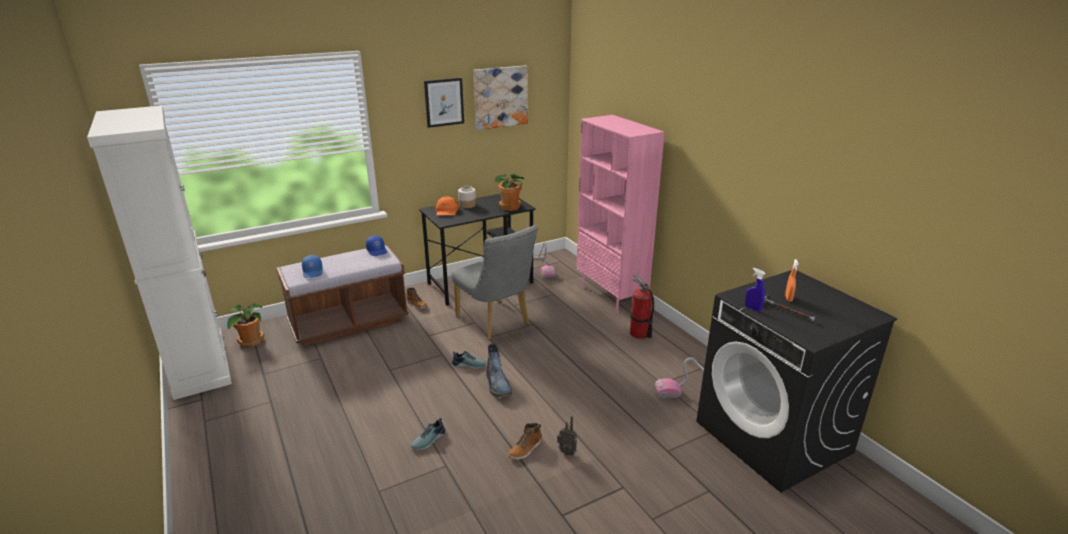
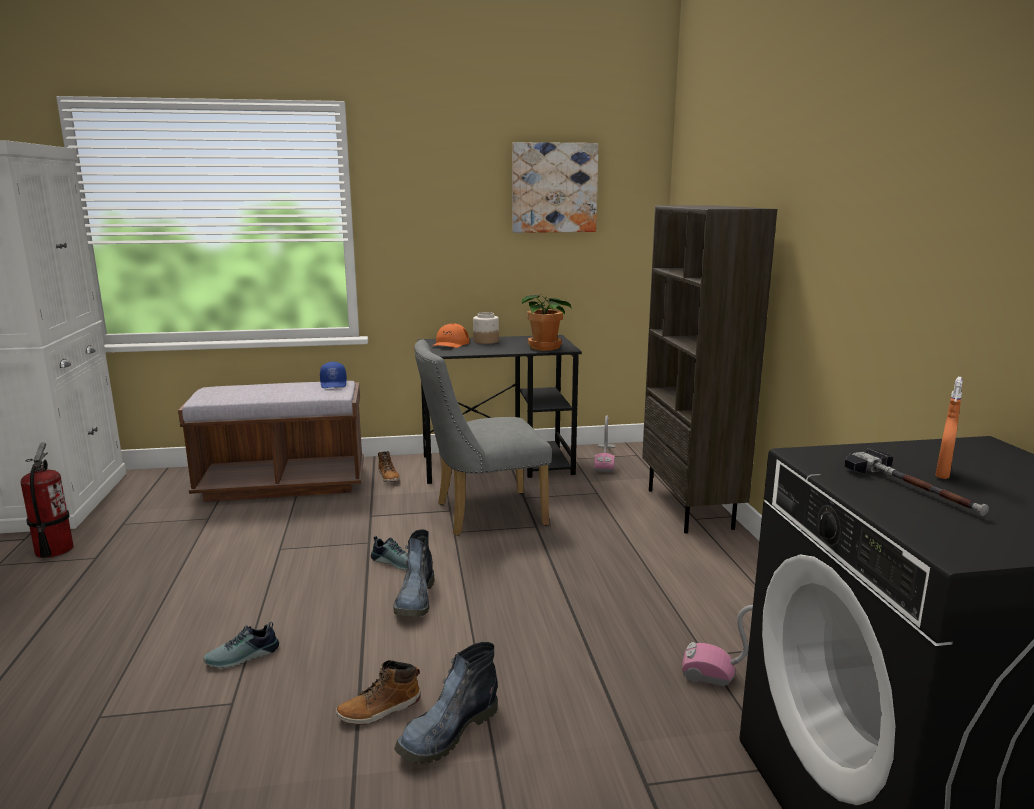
camera: 20 degrees right, 10 degrees down
(250, 341) = (148, 486): potted plant -> none
(313, 272) = (228, 394): blue cap -> none
(444, 102) = (465, 187): picture -> none
(496, 322) = (481, 514): grey chair -> grey chair turned 90 degrees clockwise
(567, 452) = (447, 733): radio -> boot
(611, 296) = (691, 509): pink bookcase -> brown bookcase
(639, 334) = (707, 569): fire extinguisher -> fire extinguisher (53, 550)
(752, 309) = (837, 478): blue spray bottle -> none

